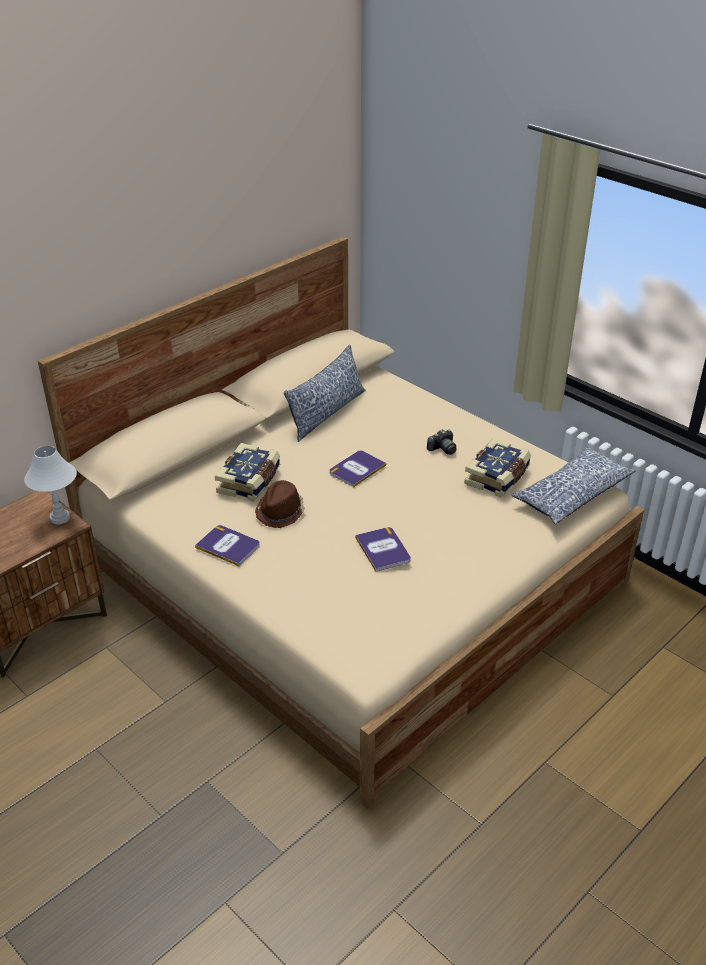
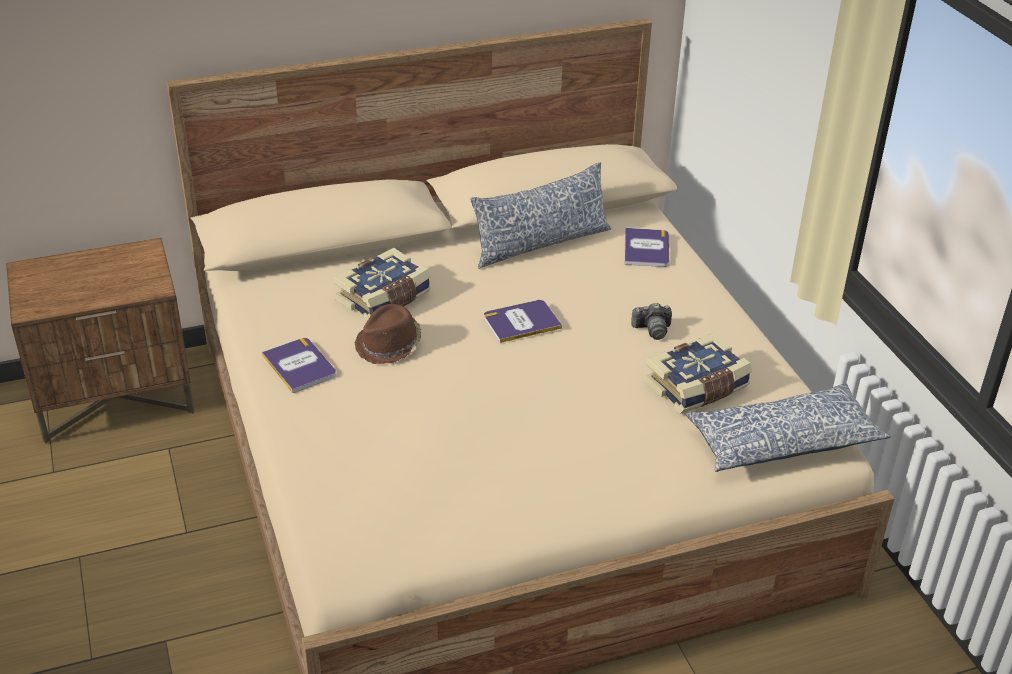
camera: 25 degrees right, 0 degrees up
(60, 518) = (151, 277): white table lamp -> none
(383, 549) = (470, 429): book -> book (646, 248)

